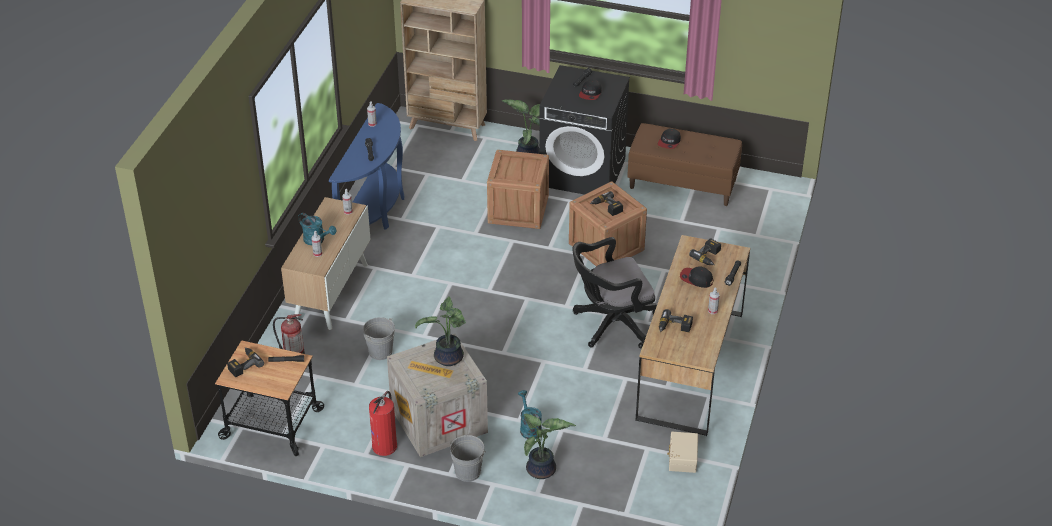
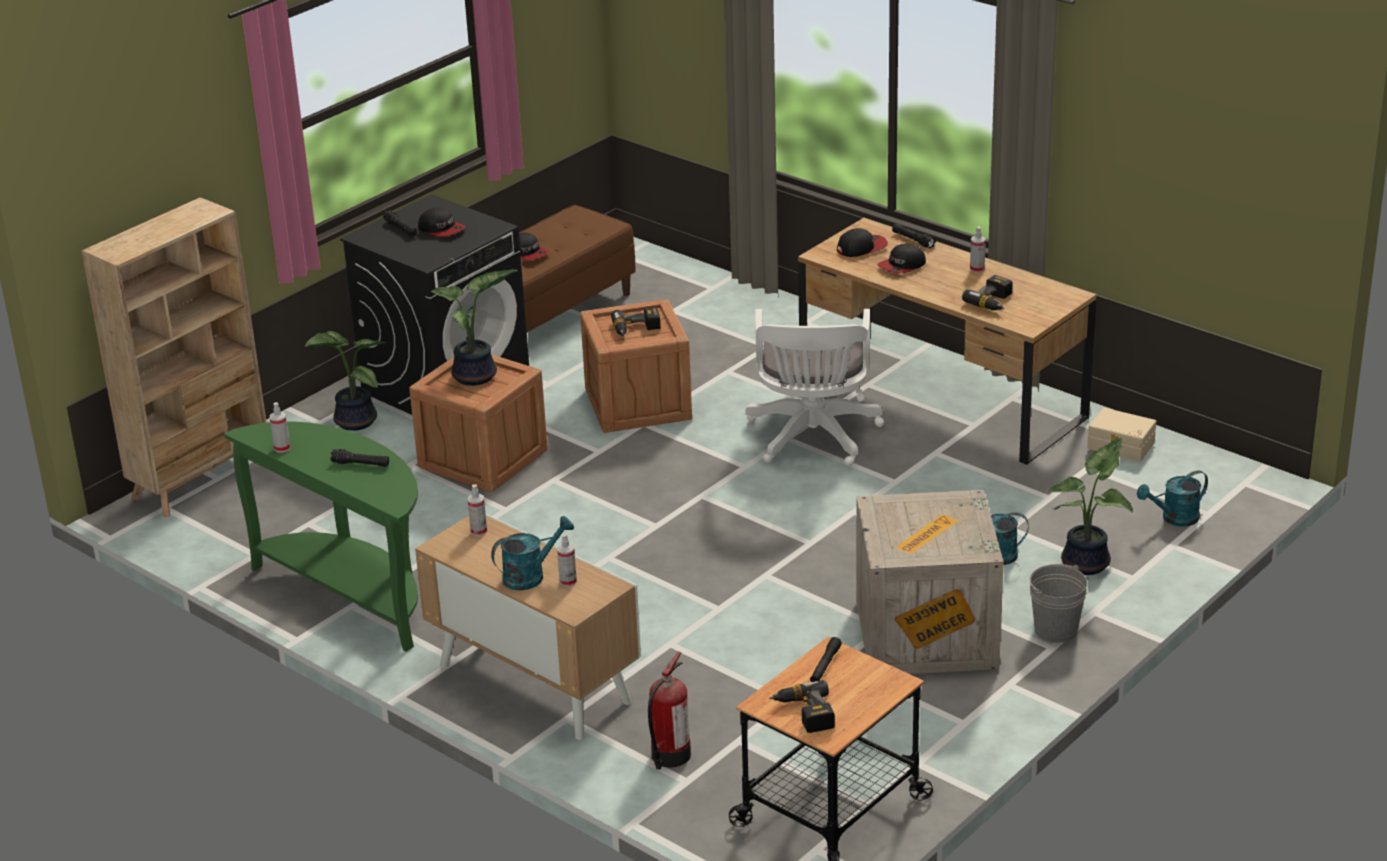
camera: 65 degrees left, 10 degrees down
(375, 209) = (352, 594): blue console table -> green console table
(380, 351) = (725, 660): grey bucket -> none
(385, 445) = (954, 698): fire extinguisher -> none
(448, 359) = (913, 513): potted plant -> potted plant (477, 377)
(611, 324) = (813, 439): black office chair -> white office chair
(611, 499) = (1174, 519): none -> turquoise watering can
(708, 257) = (862, 248): power drill -> cap

